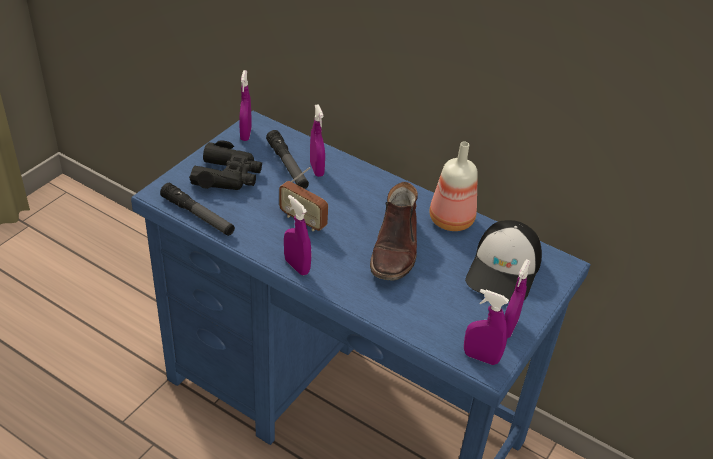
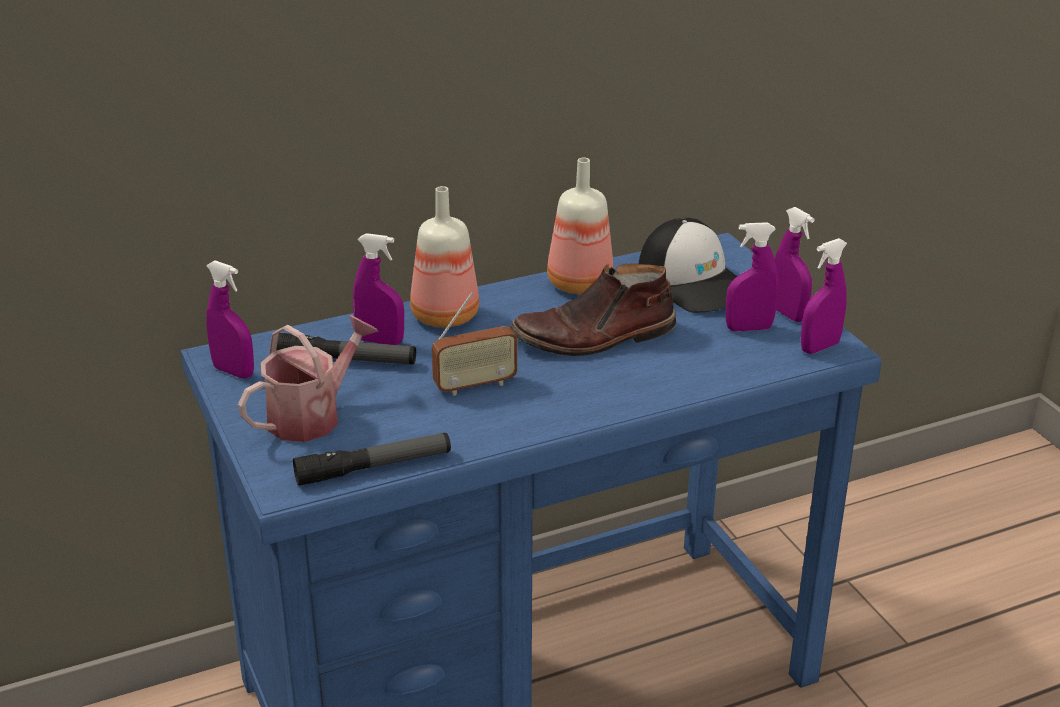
camera: 55 degrees left, 10 degrees down
(228, 176) = (312, 415): black binoculars -> watering can
(297, 266) = (560, 419): purple spray bottle -> purple spray bottle (749, 328)
(362, 182) = (444, 317): none -> bottle
(395, 248) = (594, 337): brown boot -> brown boot turned 120 degrees clockwise

